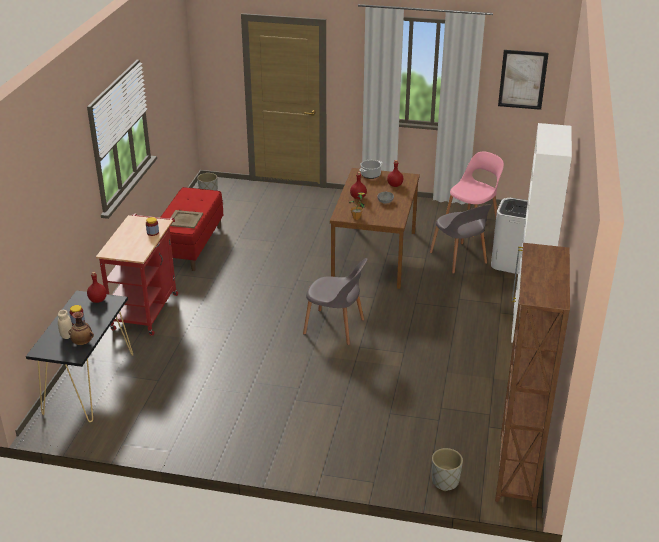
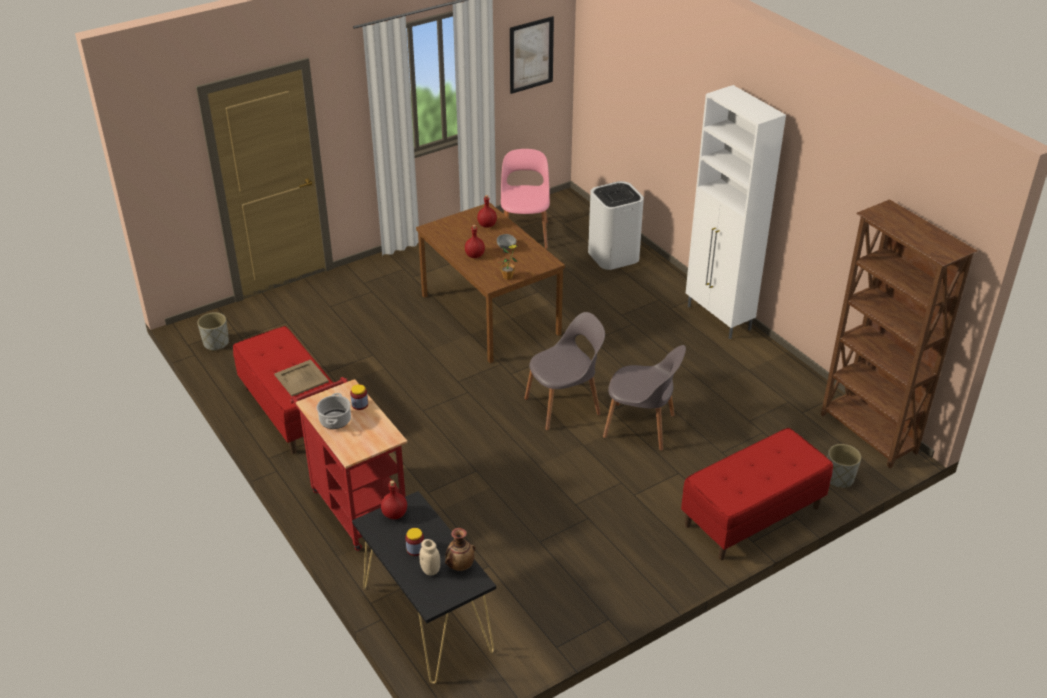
camera: 45 degrees left, 5 degrees up
(345, 461) = (752, 516): none -> red bench
(370, 175) = (447, 225): cooking pot -> cooking pot (335, 420)
(458, 259) = (566, 276): grey chair -> grey chair (641, 427)

